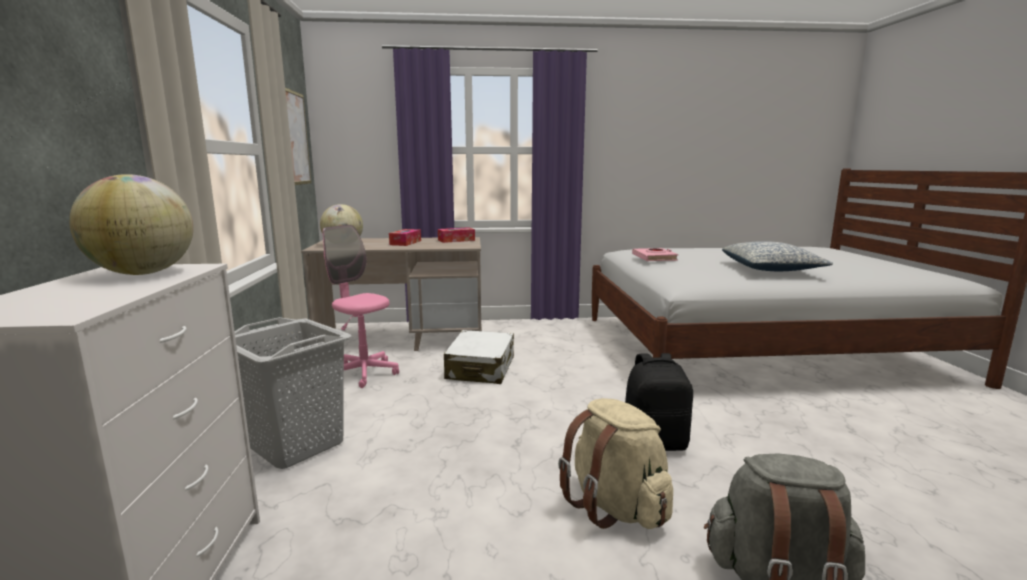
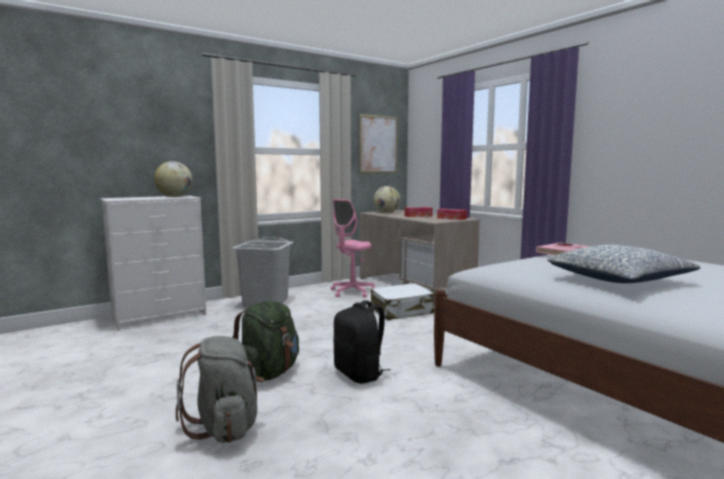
camera: 60 degrees right, 5 degrees down
(363, 373) = (352, 292): pink office chair -> pink office chair turned 150 degrees counterclockwise
(615, 506) = (268, 373): beige backpack -> green backpack

